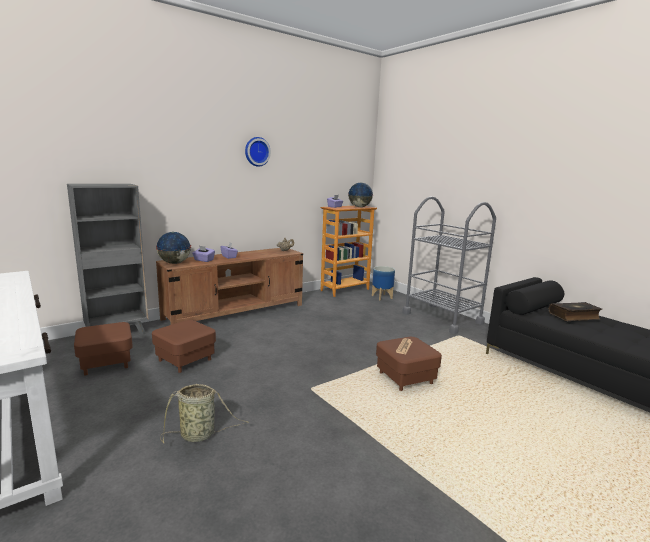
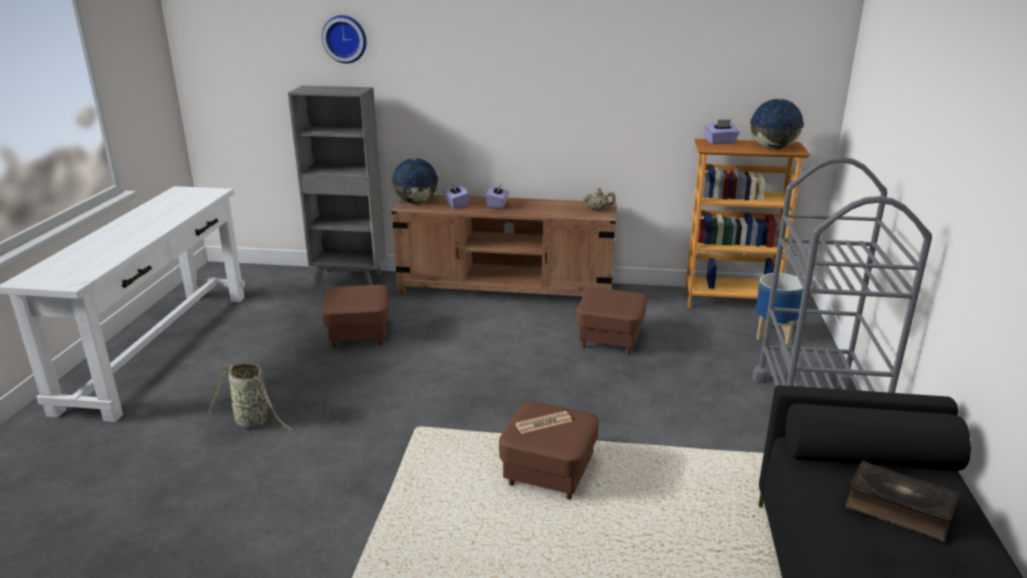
camera: 45 degrees right, 10 degrees up
(106, 363) = (295, 310): brown ottoman -> brown ottoman (610, 340)
(256, 151) = (568, 37): wall clock -> wall clock (345, 39)

